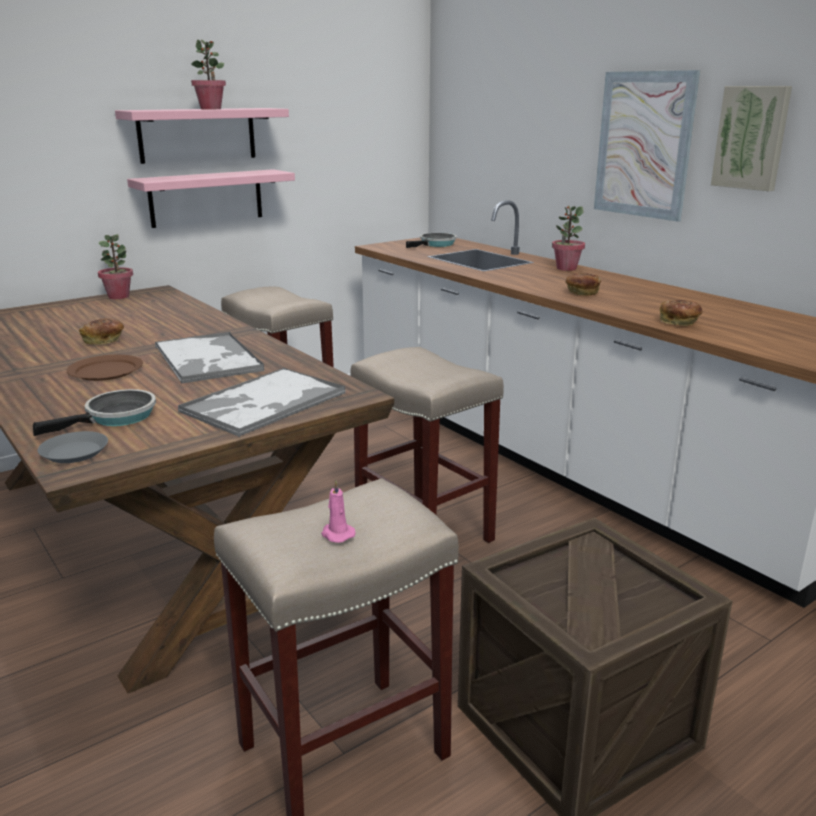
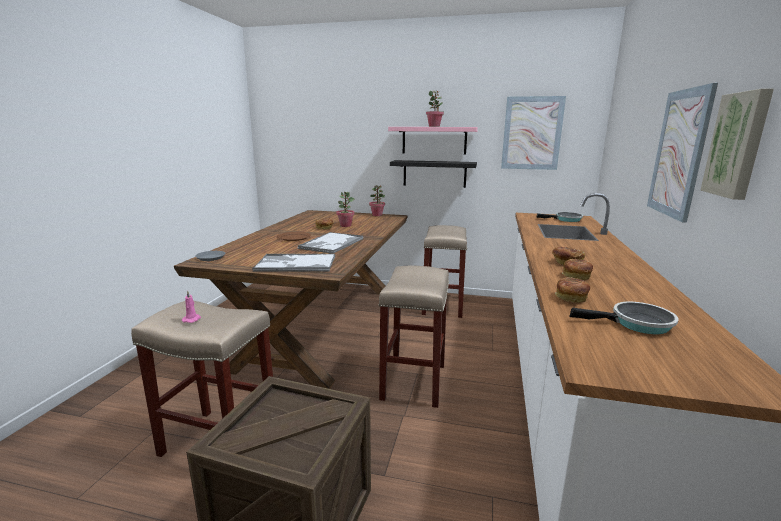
camera: 50 degrees right, 5 degrees down
(116, 417) = (250, 252): frying pan -> frying pan (636, 324)
(206, 198) = (434, 173): pink shelf -> black shelf
(345, 116) = (532, 133): none -> picture
(566, 268) = (609, 248): potted plant -> potted plant (345, 225)
(627, 303) = (576, 276): none -> bread

